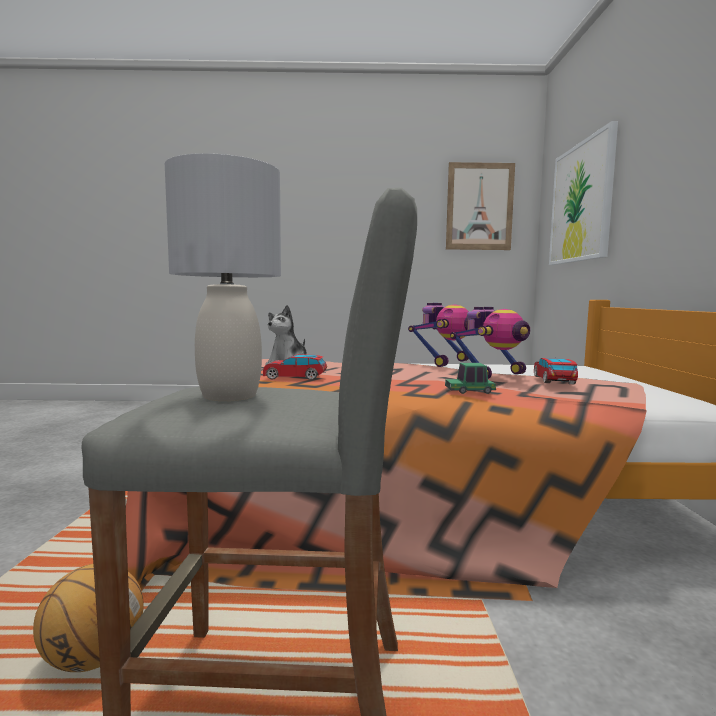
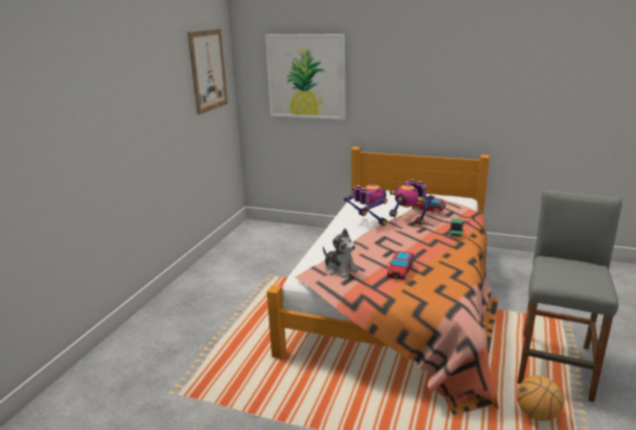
camera: 70 degrees left, 15 degrees up
(229, 395) = (573, 274): grey table lamp -> none
(493, 375) = (409, 218): toy robot -> toy robot turned 150 degrees clockwise

